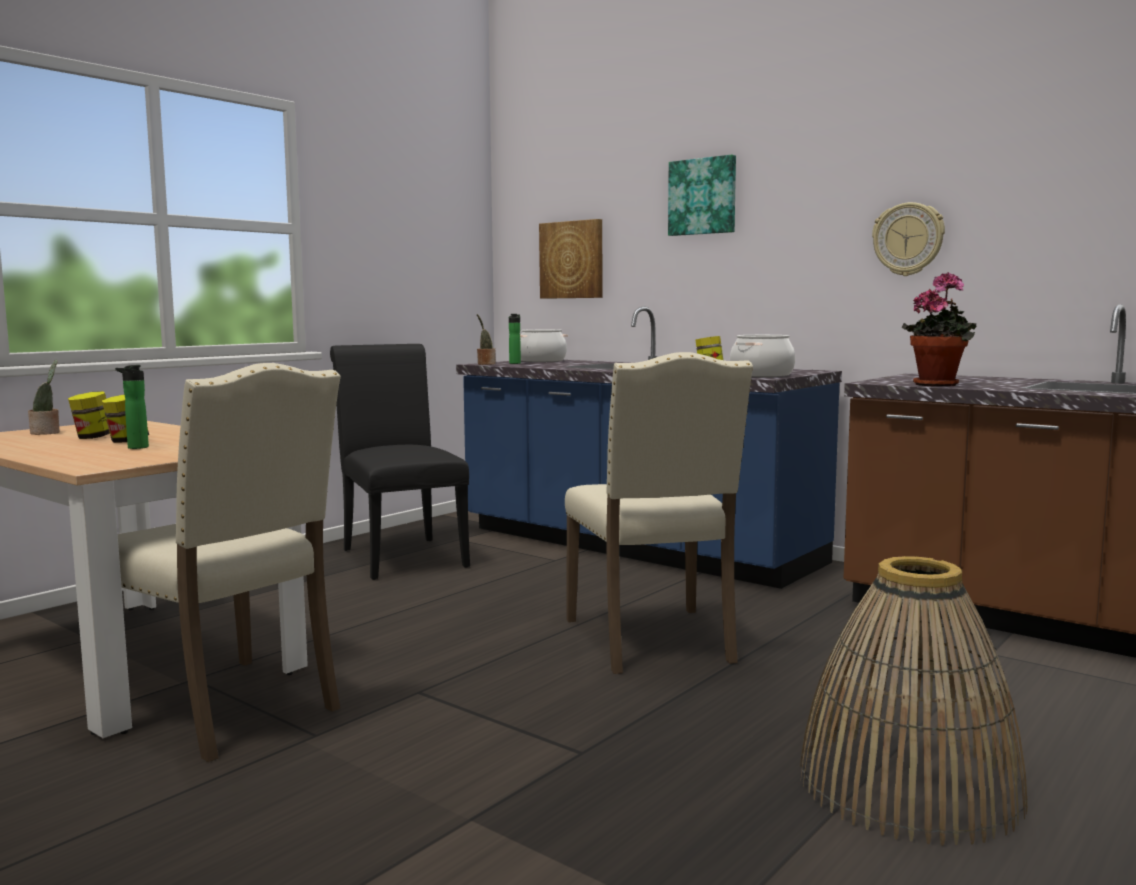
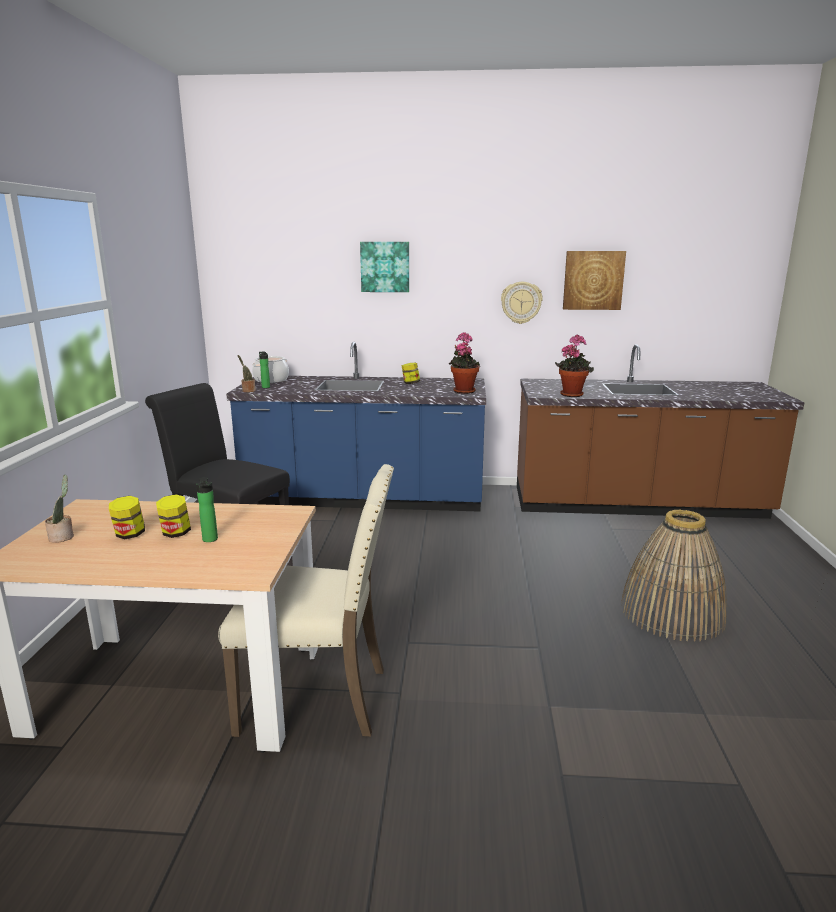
camera: 35 degrees left, 10 degrees up
(572, 260) = (278, 304): picture -> picture (593, 280)
(653, 641) = (471, 566): beige chair -> none
(761, 375) = (463, 391): cooking pot -> potted plant

